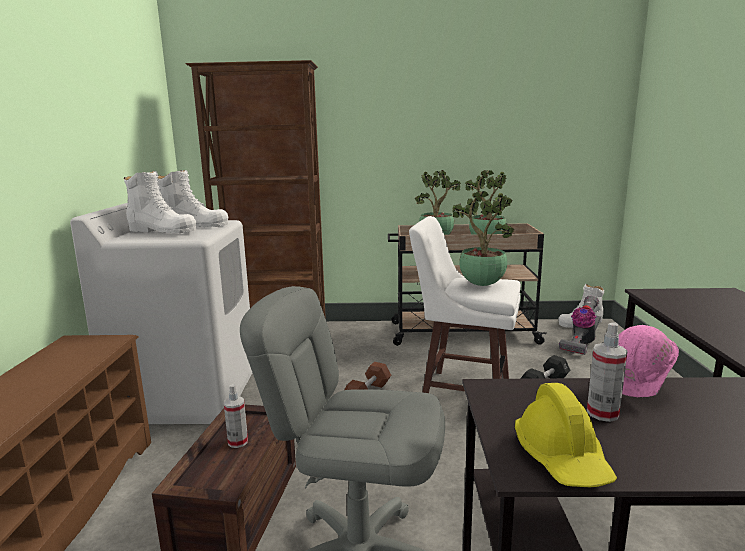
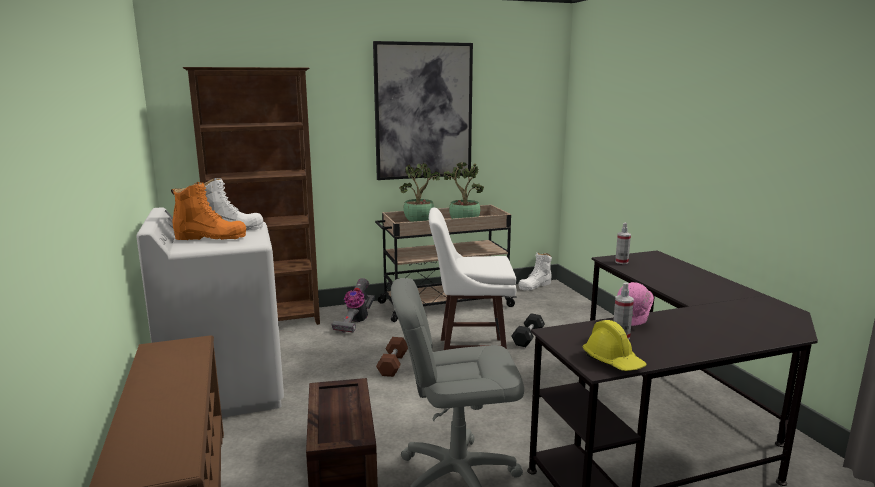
camera: 20 degrees left, 0 degrees up
(162, 230) = (211, 237): white boot -> orange boot
(238, 442) = (342, 408): spray bottle -> spray bottle (621, 262)
(450, 113) = (423, 111): none -> picture
(480, 284) = (482, 262): potted plant -> none
(581, 343) = (542, 302): vacuum cleaner -> vacuum cleaner (355, 322)

